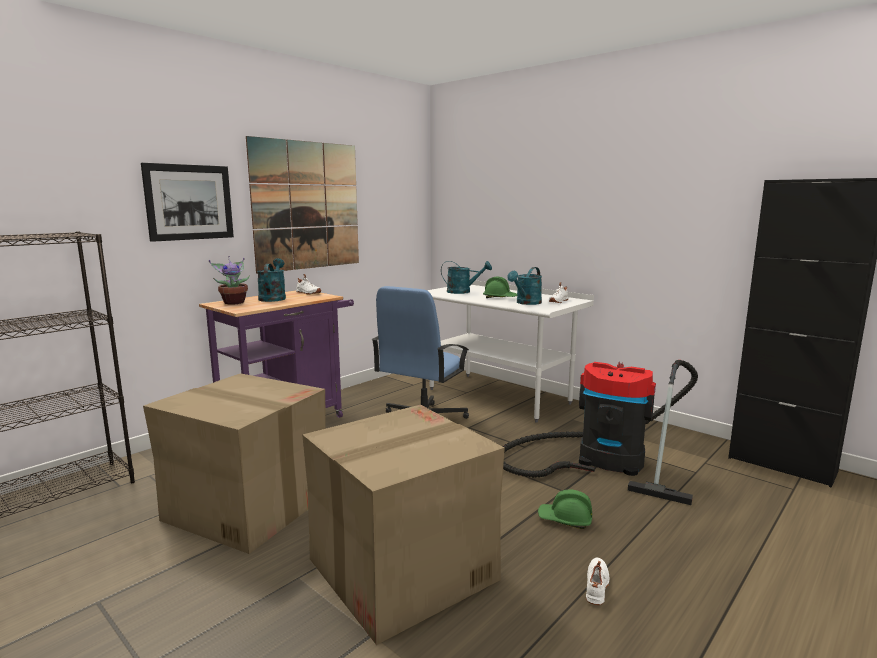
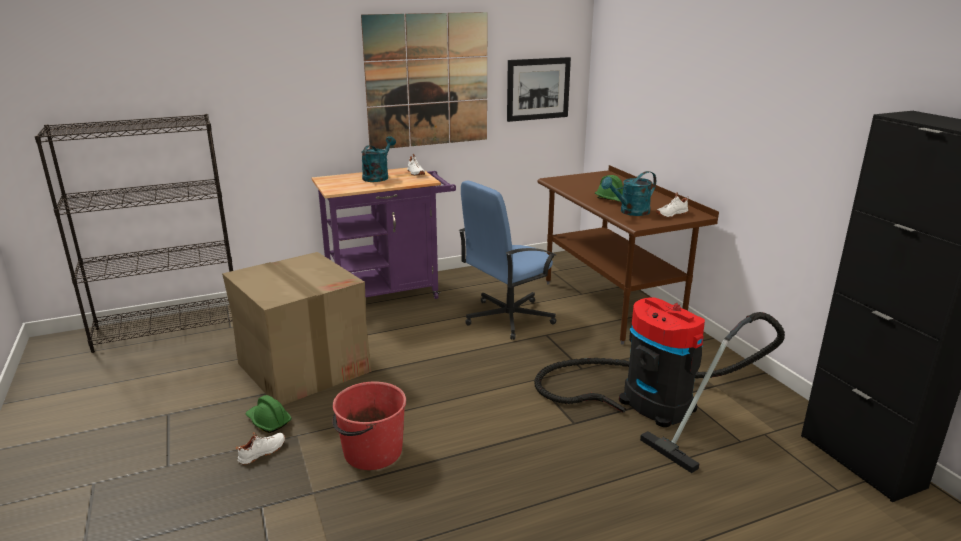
camera: 25 degrees right, 10 degrees up
(189, 202) = (304, 83): picture -> picture (538, 89)
(234, 302) = (339, 179): potted plant -> none
(401, 570) = (372, 452): cardboard box -> red bucket
(463, 292) = (587, 184): turquoise watering can -> none
(498, 396) = (611, 305): white desk -> brown desk
(565, 519) = (547, 451): green hard hat -> green hard hat (268, 421)
(597, 586) = (515, 516): white shoe -> white shoe (263, 453)

